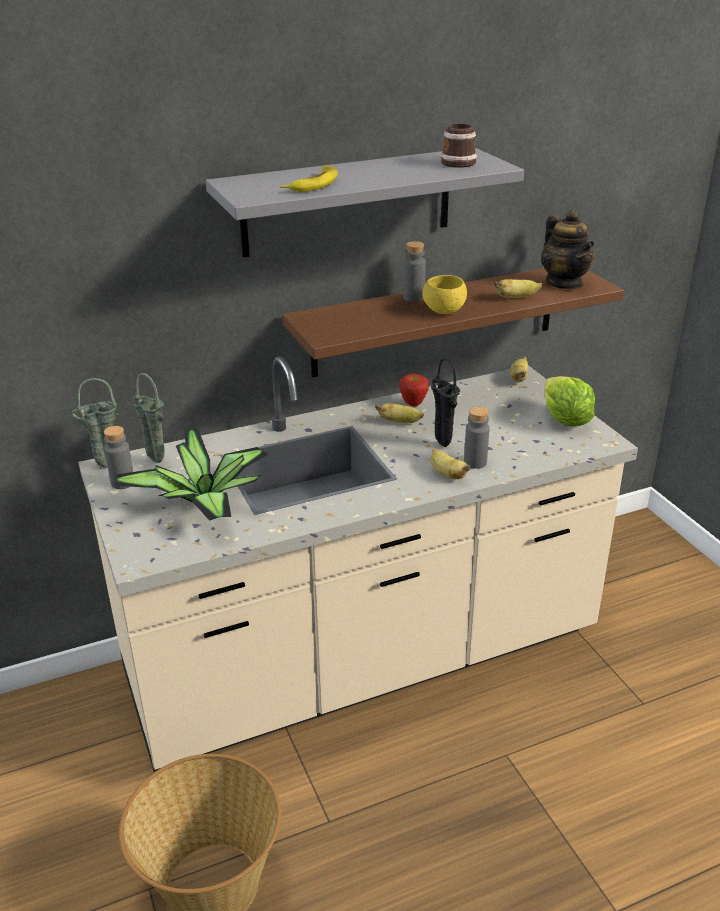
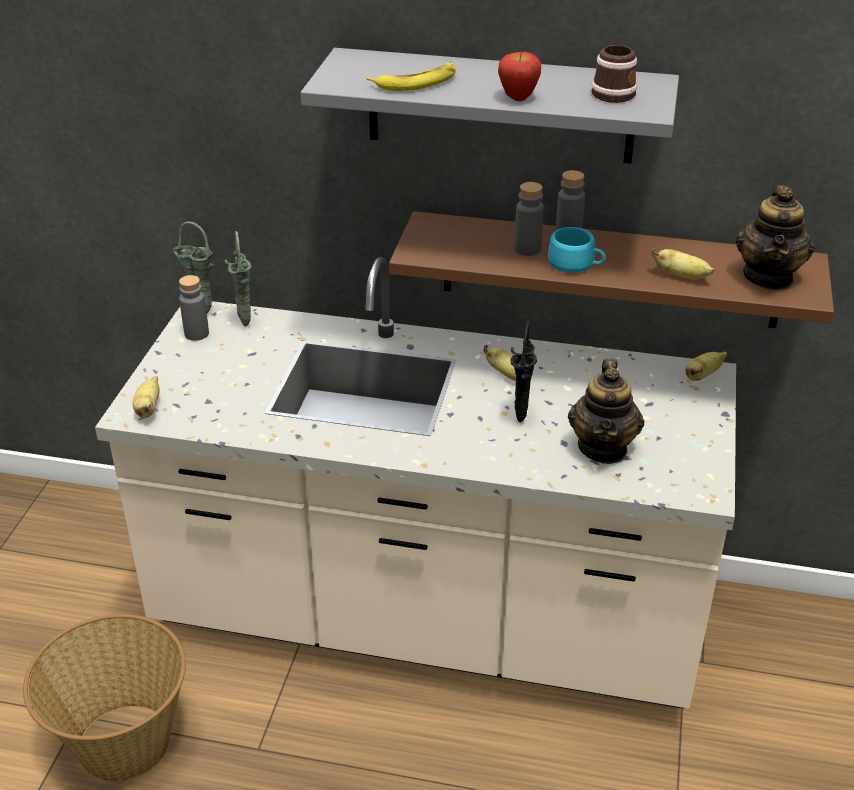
camera: 35 degrees right, 5 degrees up
(205, 502) = (238, 383): potted plant -> none
(413, 404) = (546, 360): apple -> apple (518, 98)
(443, 311) = (576, 265): yellow bowl -> turquoise cup
(446, 474) = (484, 452): banana -> banana (148, 408)
(475, 462) = (529, 452): grey bottle -> grey bottle (527, 249)
(516, 441) = (603, 448): none -> teapot
(564, 420) = (690, 447): lettuce -> none

